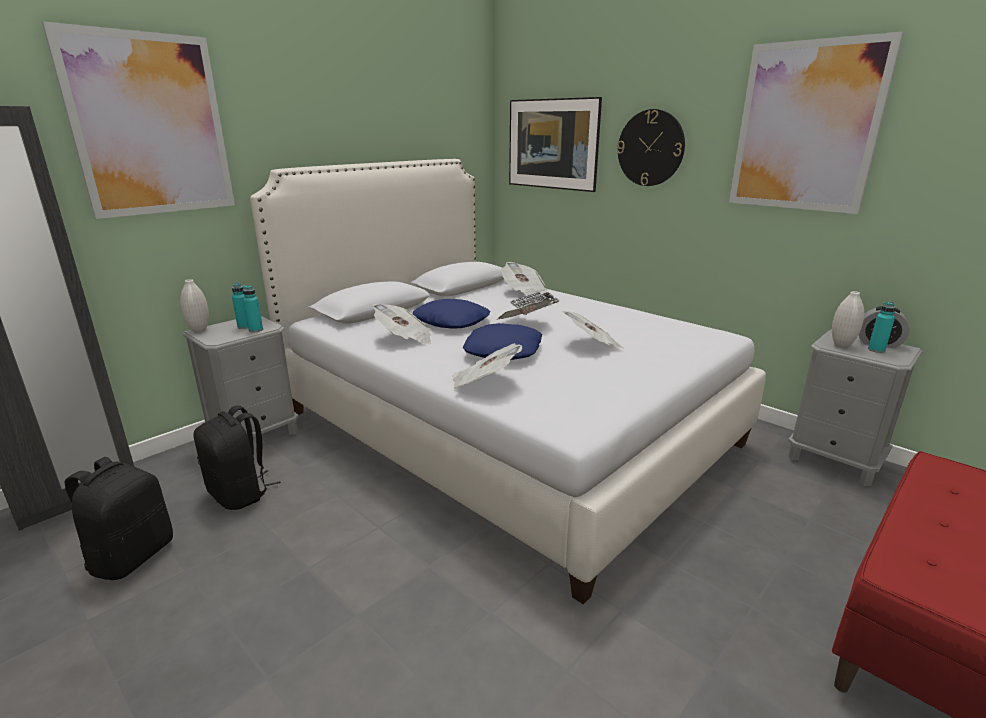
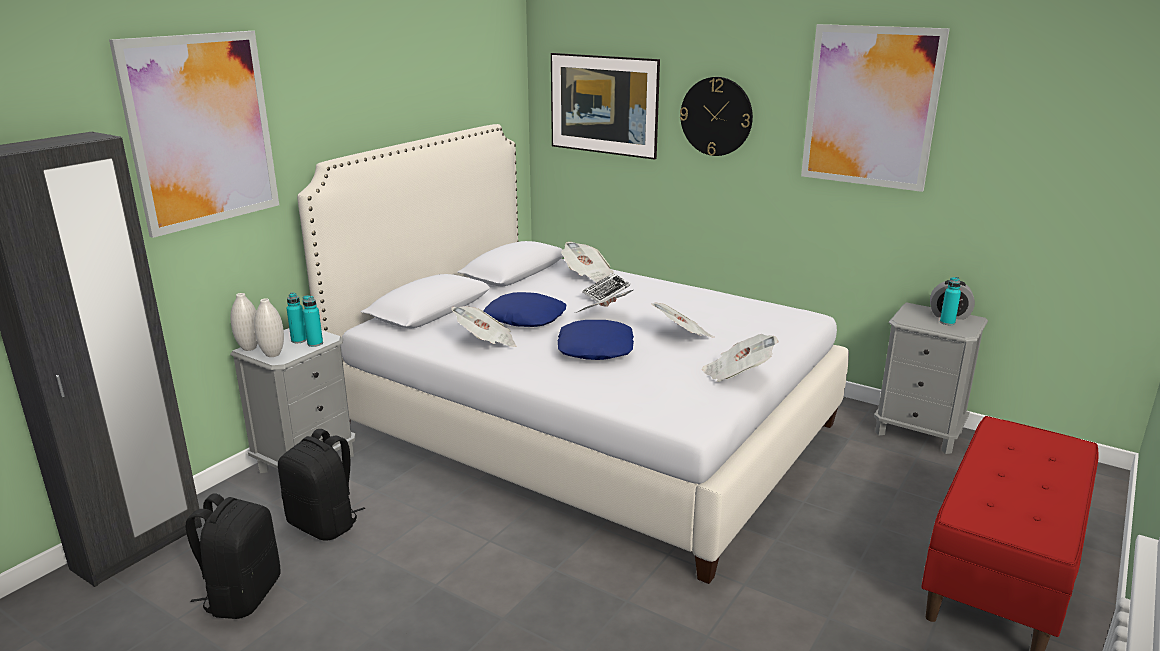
camera: 10 degrees left, 0 degrees up
(484, 383) = (592, 385): newspaper -> newspaper (737, 374)
(841, 345) = (916, 320): white vase -> white vase (273, 354)

